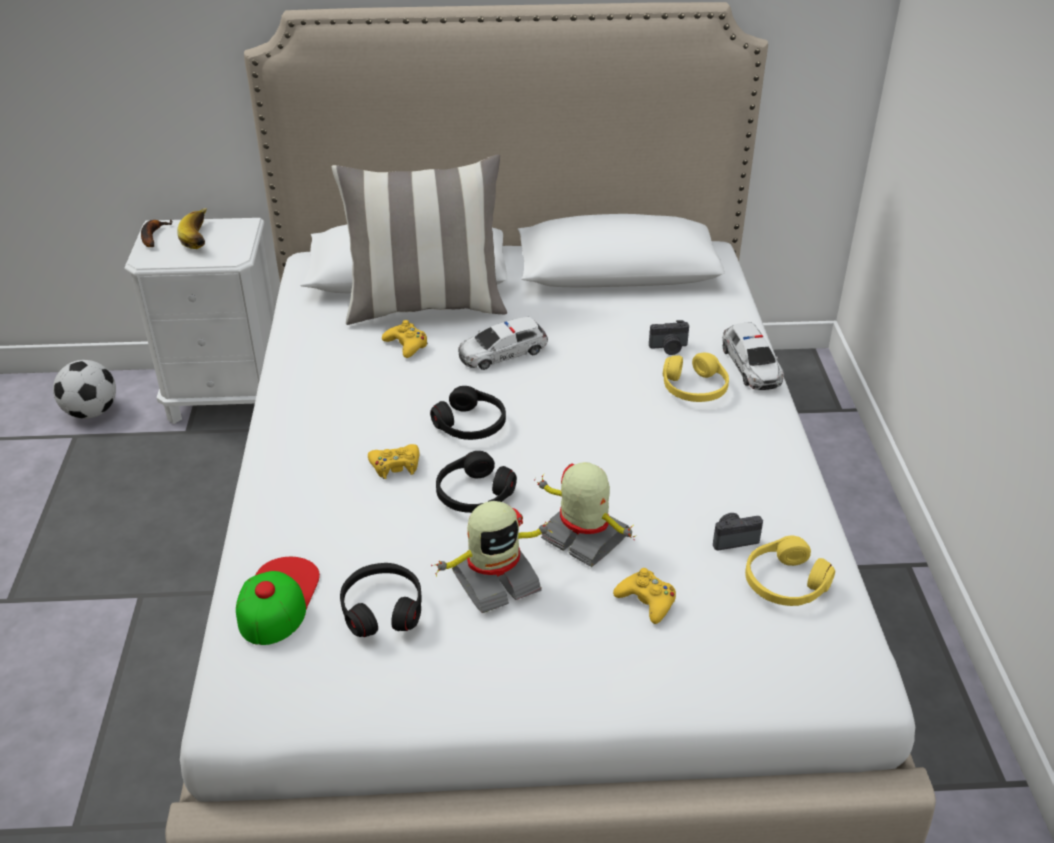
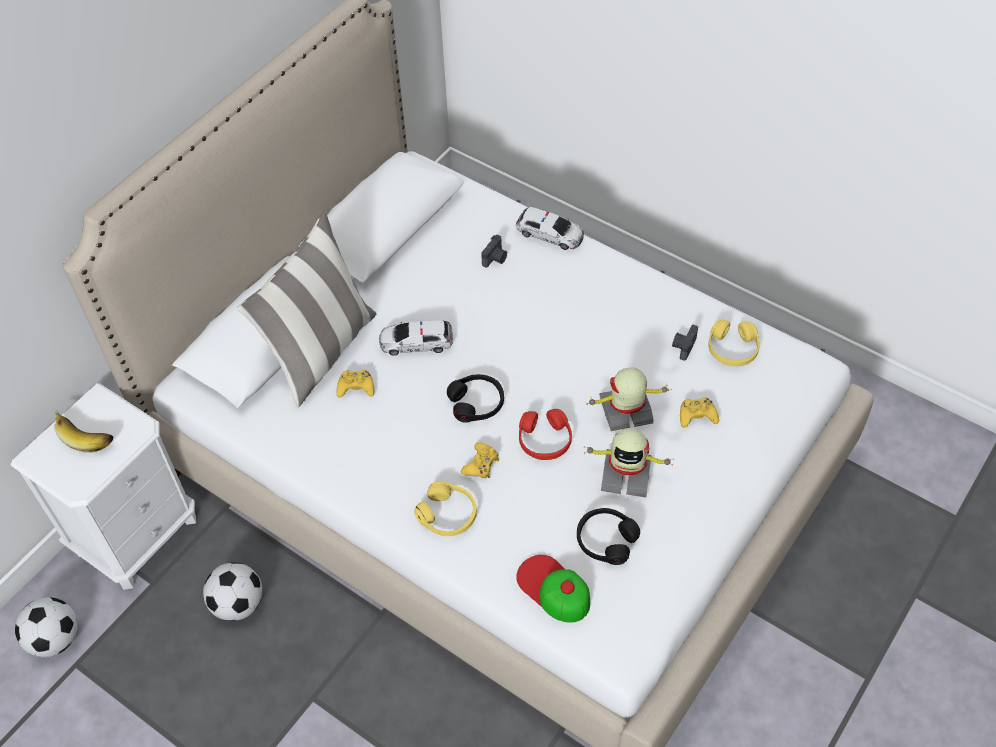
camera: 50 degrees left, 15 degrees up
(152, 236) = (45, 466): banana -> none
(206, 491) = (238, 604): none -> football
(474, 494) = (545, 440): black headphones -> red headphones
(495, 580) = (626, 473): toy robot -> toy robot turned 90 degrees clockwise
(502, 352) = (416, 342): toy car -> toy car turned 75 degrees clockwise
(694, 388) = (545, 274): yellow headphones -> yellow headphones (448, 515)

